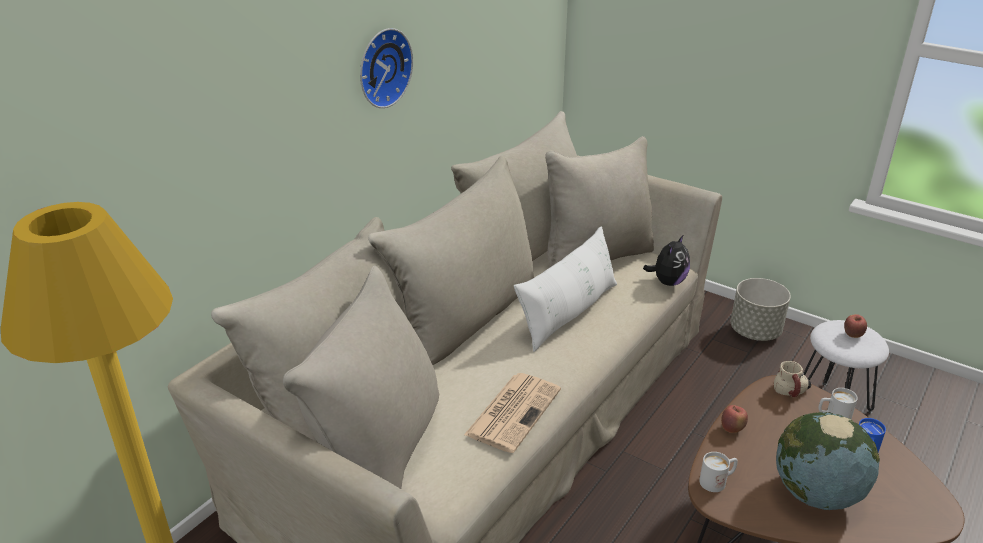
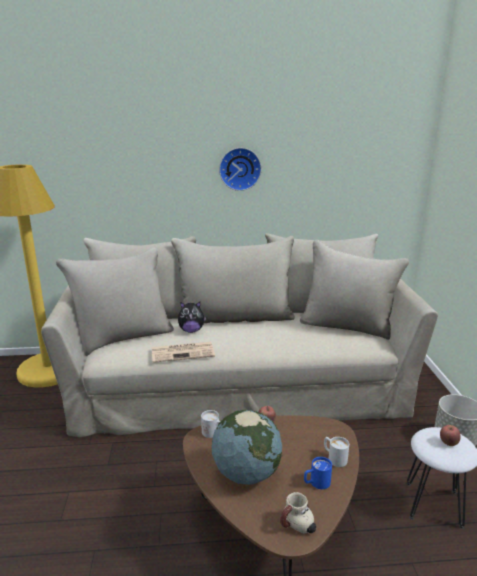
camera: 50 degrees right, 10 degrees down
(568, 313) = (282, 336): white pillow -> none
(668, 282) = (363, 352): plush toy -> plush toy (191, 330)
(793, 393) = (334, 434): mug -> mug (296, 527)

